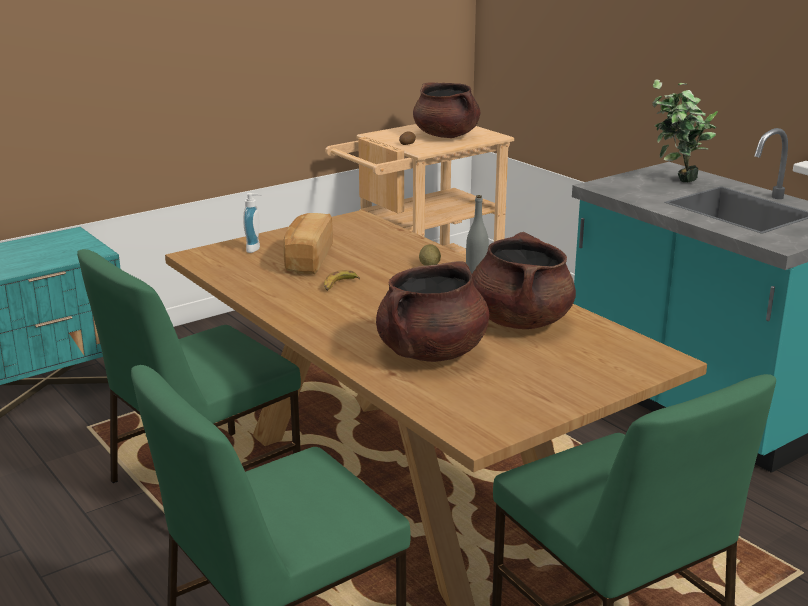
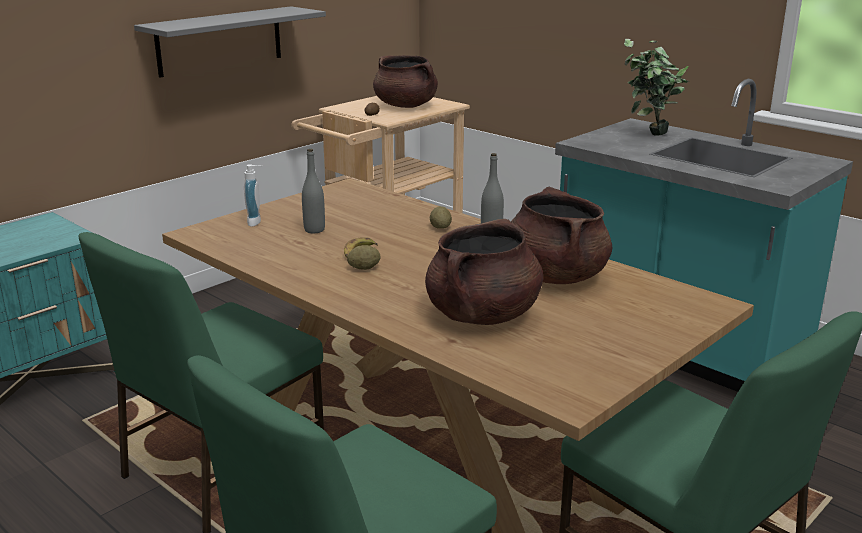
camera: 10 degrees left, 0 degrees up
(255, 64) = (220, 41): none -> grey shelf
(307, 260) = (314, 230): bread -> grey bottle
(339, 300) = (364, 268): none -> potato

